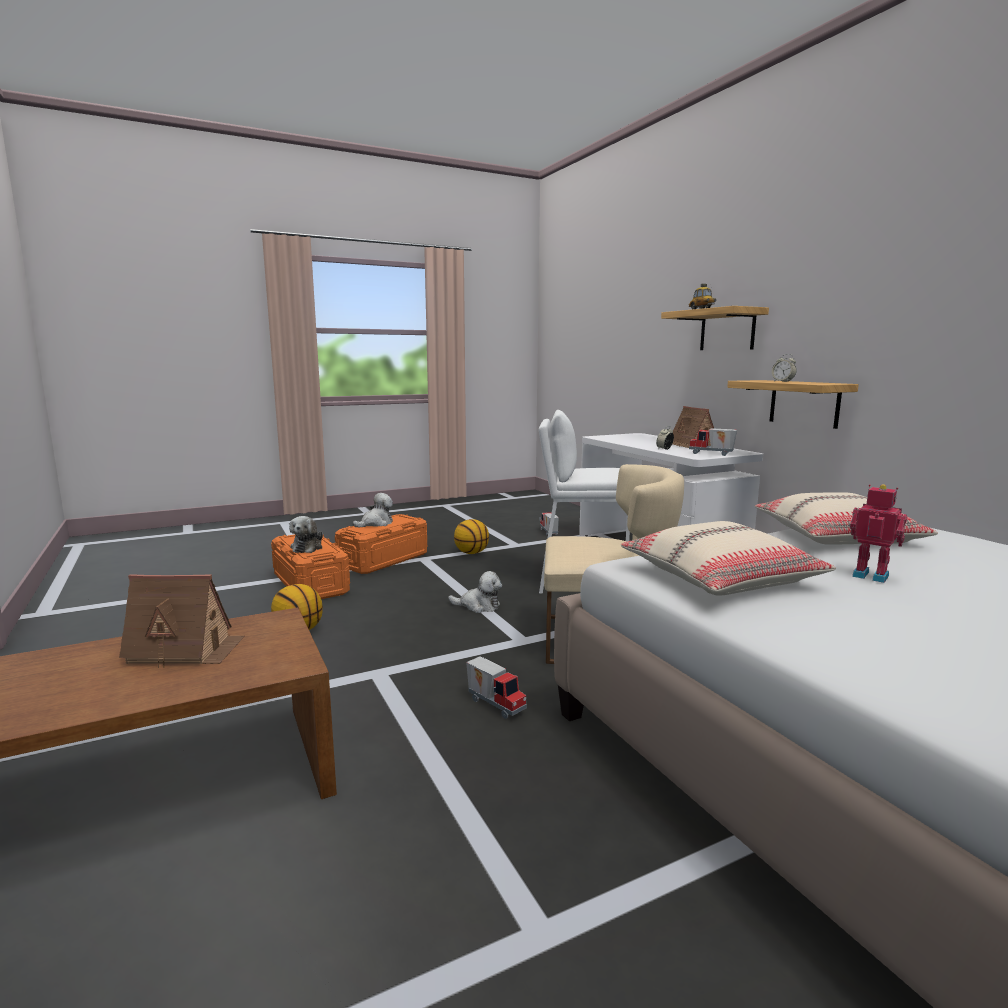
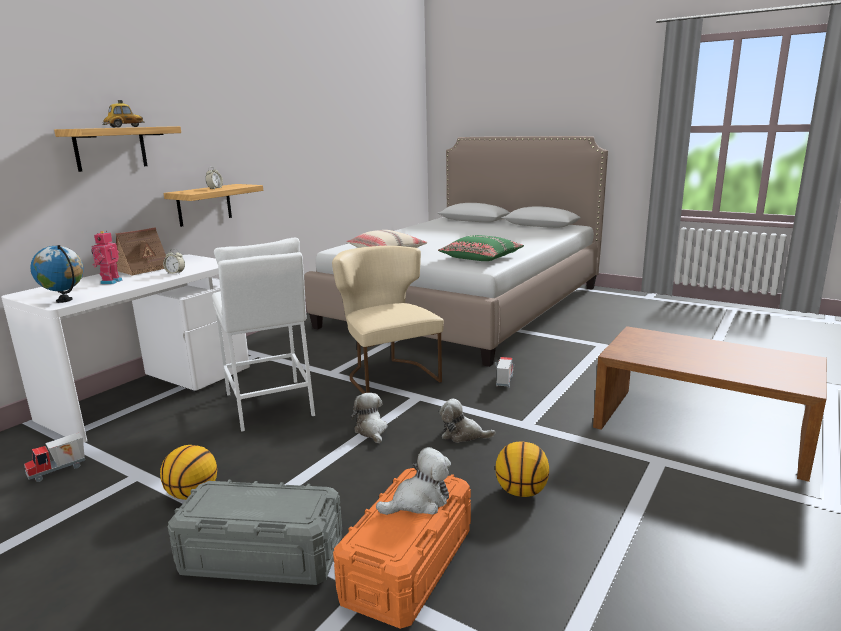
camera: 120 degrees left, 5 degrees up
(185, 650) = (682, 356): toy house -> none
(376, 523) = (256, 509): plush toy -> plush toy (463, 435)
(383, 560) = (262, 556): orange storage box -> grey storage box
(604, 437) = (64, 300): none -> globe
(711, 454) = (202, 262): toy truck -> none
(720, 578) = (481, 257): beige pillow -> green pillow
(871, 575) = (442, 247): toy robot -> toy robot (110, 282)

